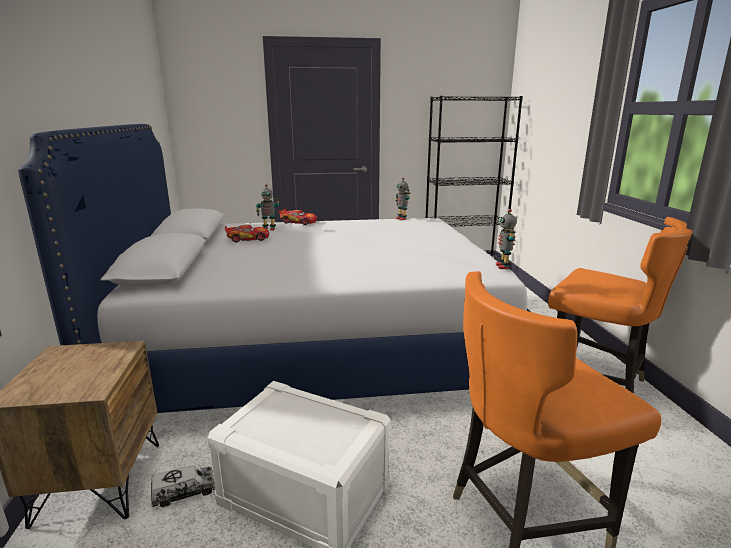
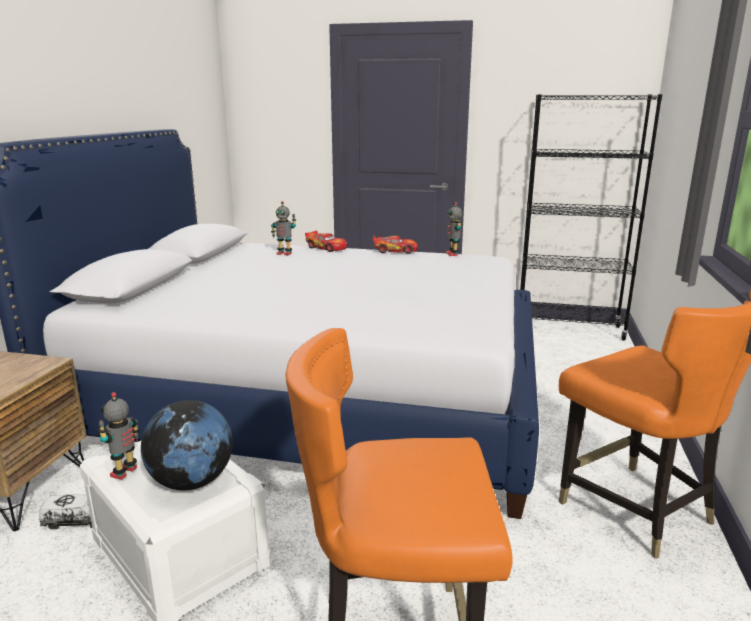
camera: 20 degrees right, 0 degrees up
(247, 239) = (248, 263): toy car -> toy car (395, 250)
(327, 427) = (191, 482): none -> globe
(503, 266) = (499, 329): toy robot -> toy robot (125, 472)

